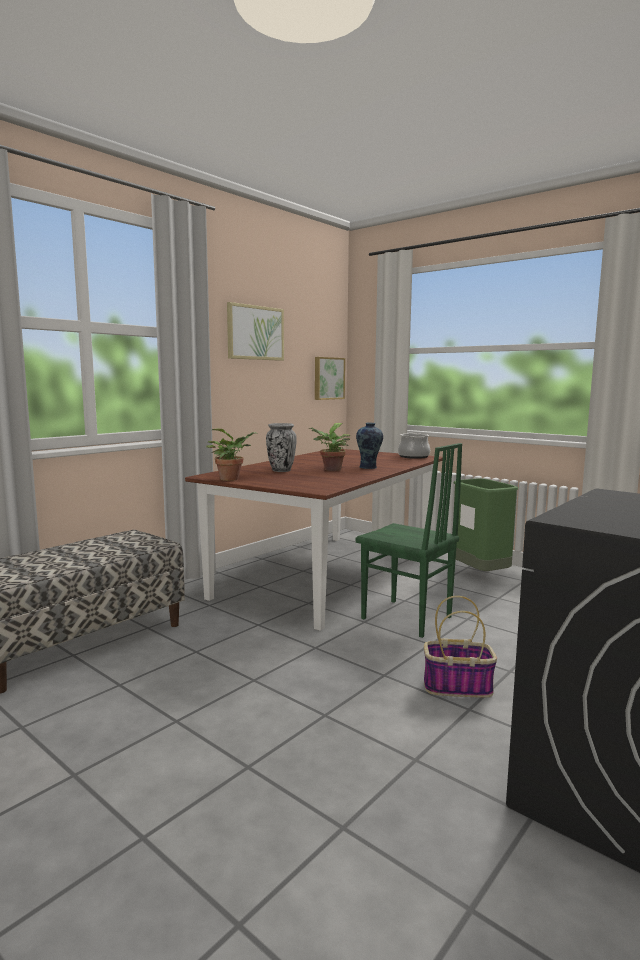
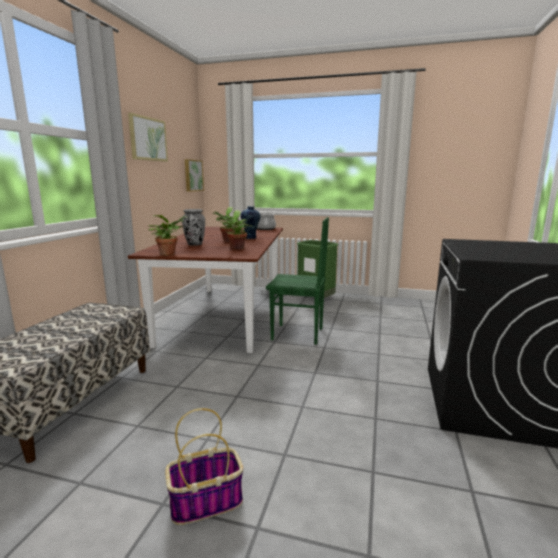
camera: 25 degrees left, 5 degrees up
(323, 480) = (236, 248): none -> potted plant
(458, 687) = (361, 369): basket -> basket (207, 501)

